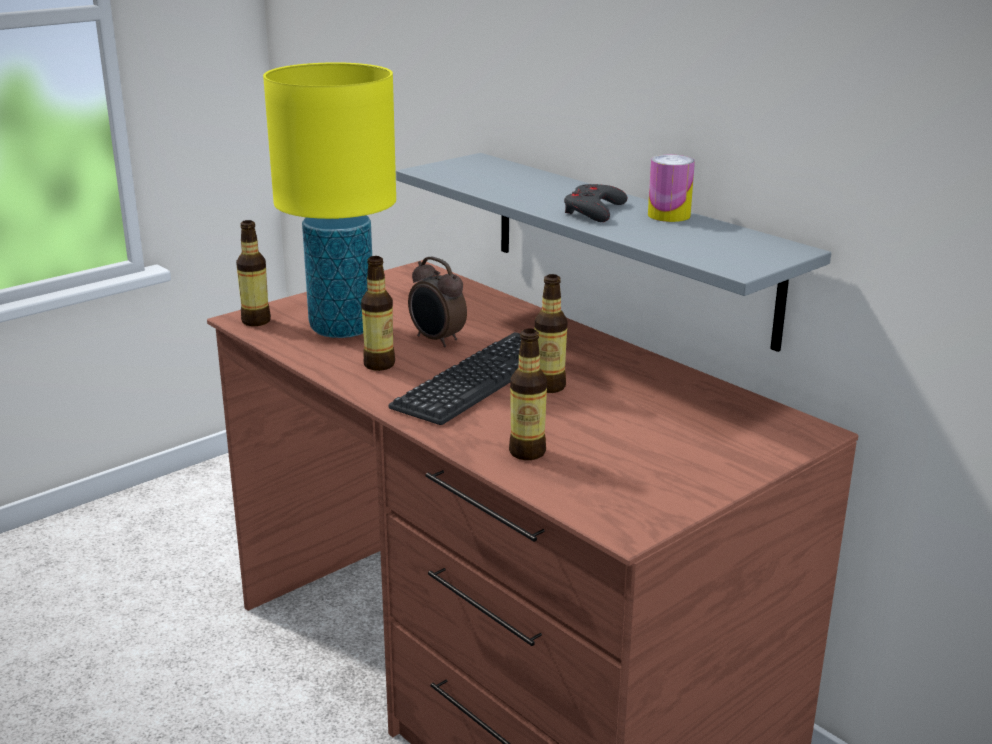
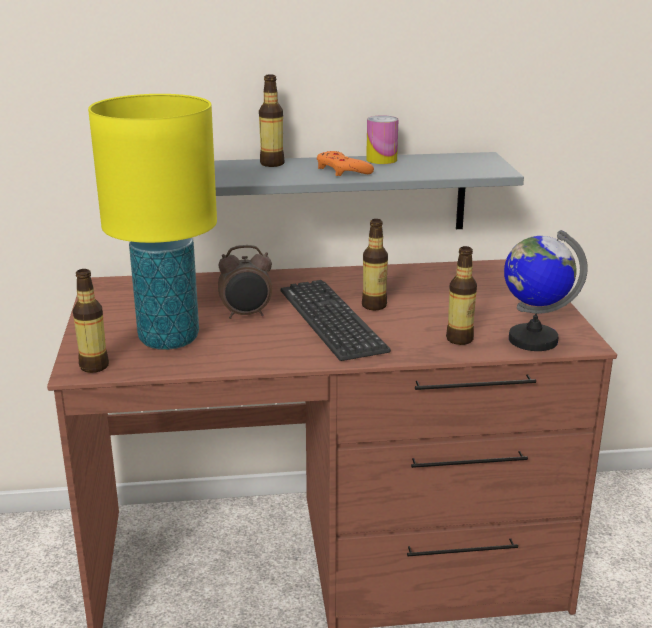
camera: 55 degrees left, 0 degrees up
(379, 364) = (259, 344): bottle -> bottle (272, 164)
(587, 494) = (532, 340): none -> globe
(594, 210) = (342, 170): grey game controller -> orange game controller

